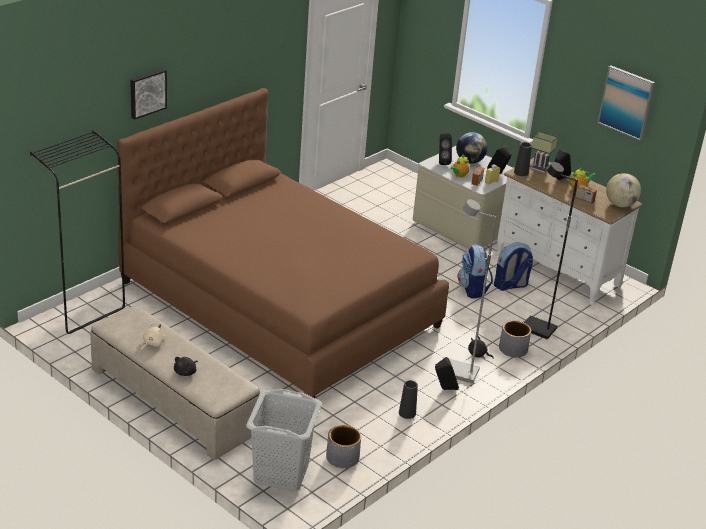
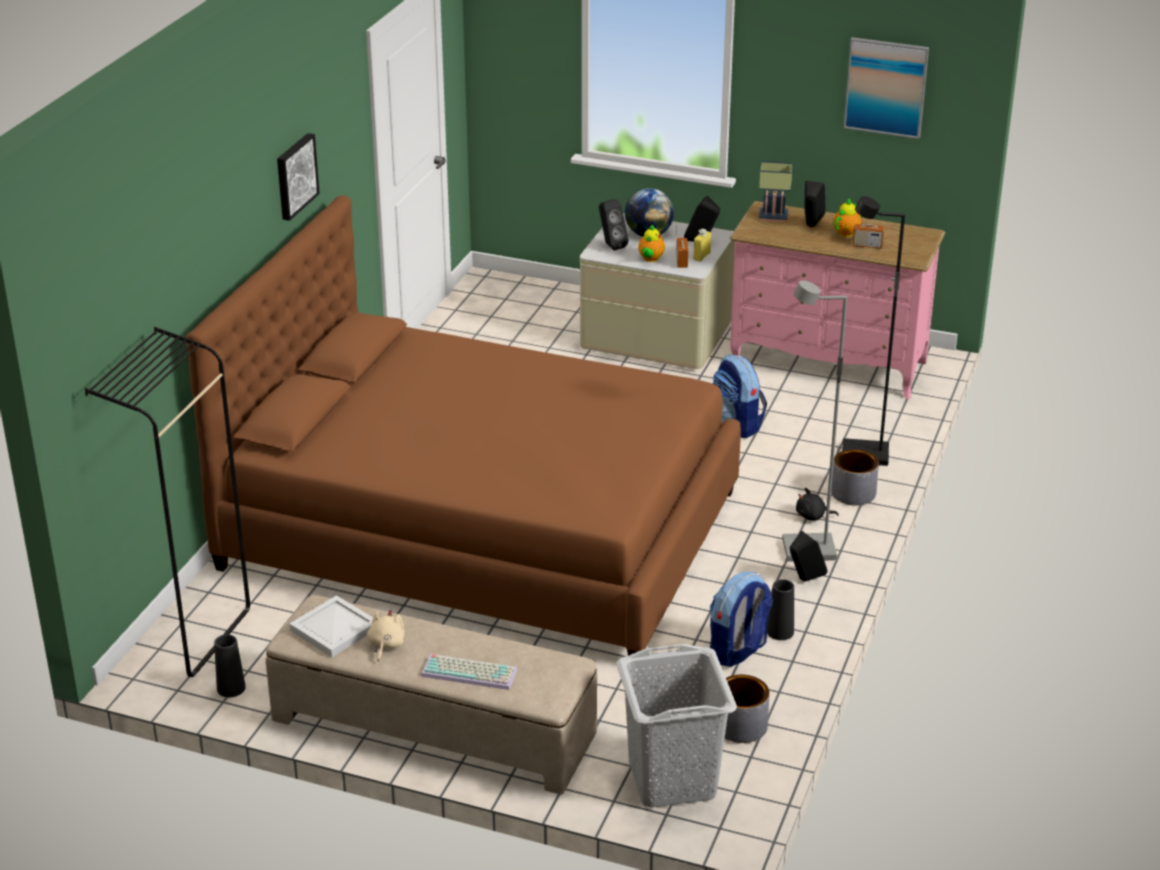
camera: 20 degrees left, 0 degrees up
(131, 326) = (333, 629): none -> white tray
(147, 93) = (206, 245): picture -> picture (295, 176)
(186, 372) = (471, 672): black plush toy -> keyboard
(510, 285) = (782, 404): backpack -> backpack (738, 651)
(521, 172) = (754, 230): black vase -> black vase (231, 688)
(556, 271) = (827, 365): white dresser -> pink dresser
(620, 205) = (919, 240): globe -> none

